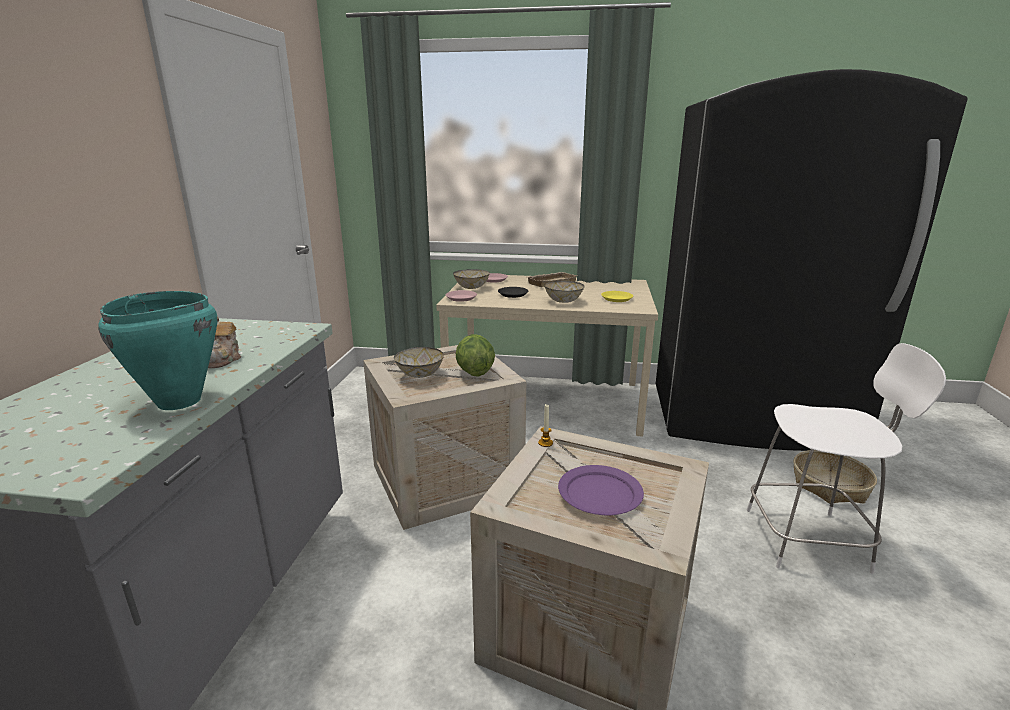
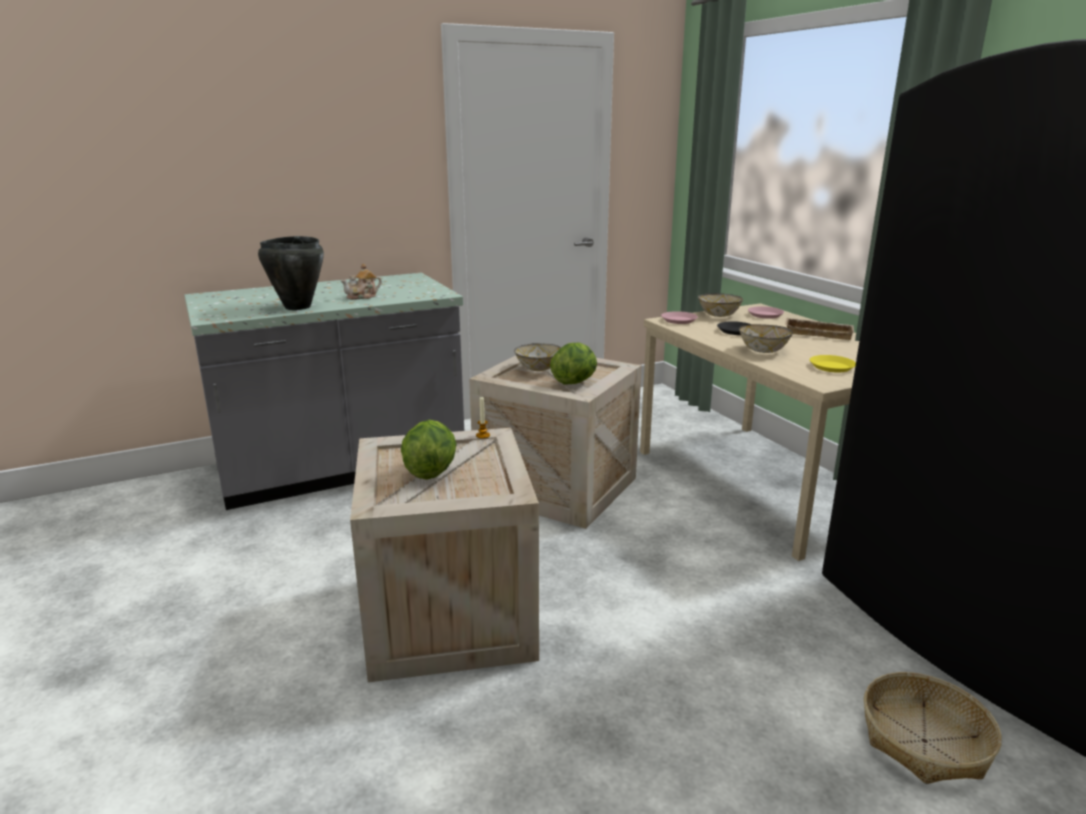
camera: 55 degrees right, 0 degrees up
(179, 402) = (297, 307): turquoise cooking pot -> black cooking pot
(600, 494) = (430, 471): purple plate -> lettuce
(810, 539) = (754, 736): white chair -> none

